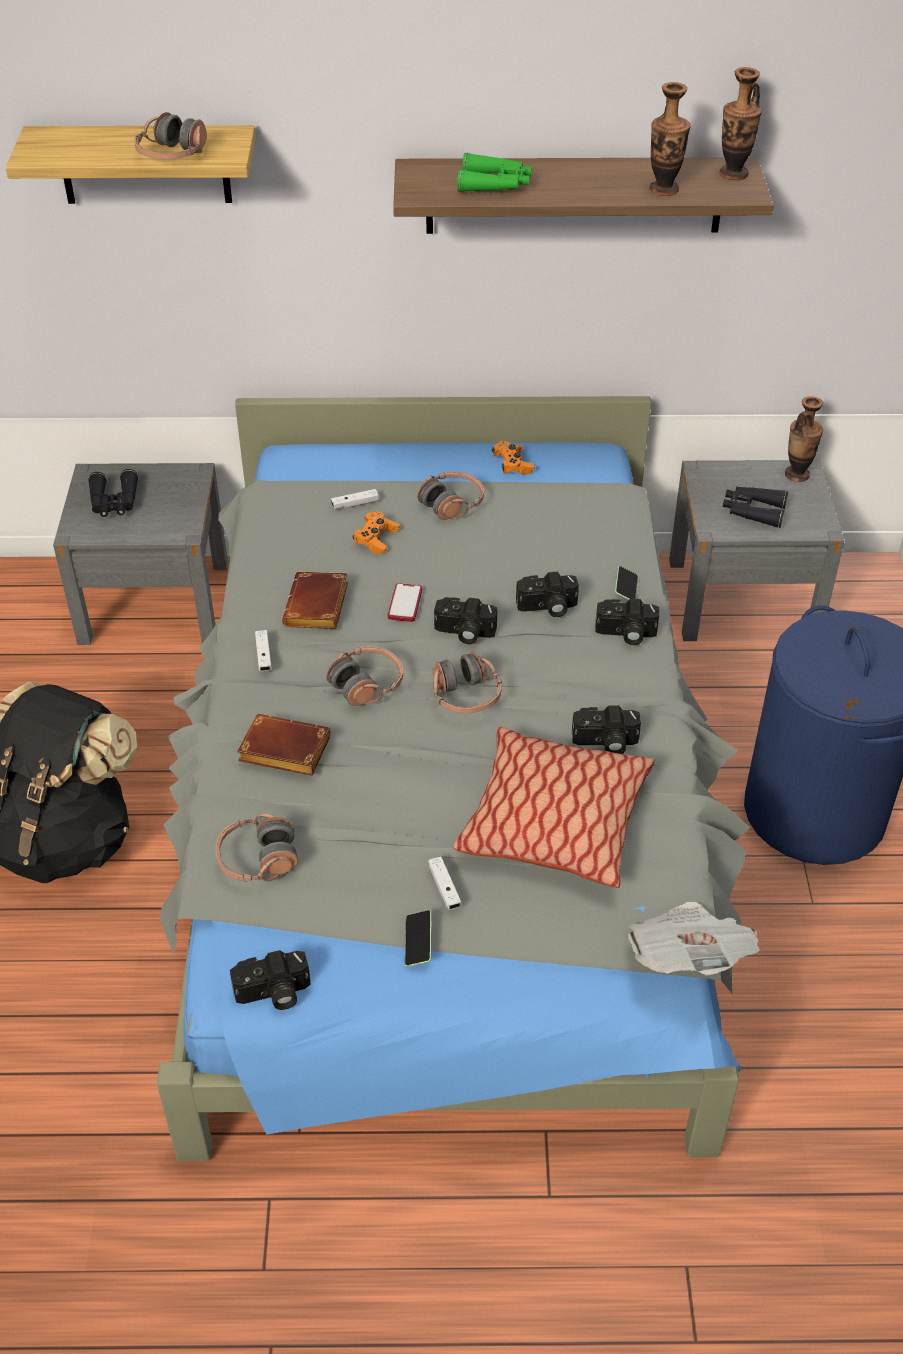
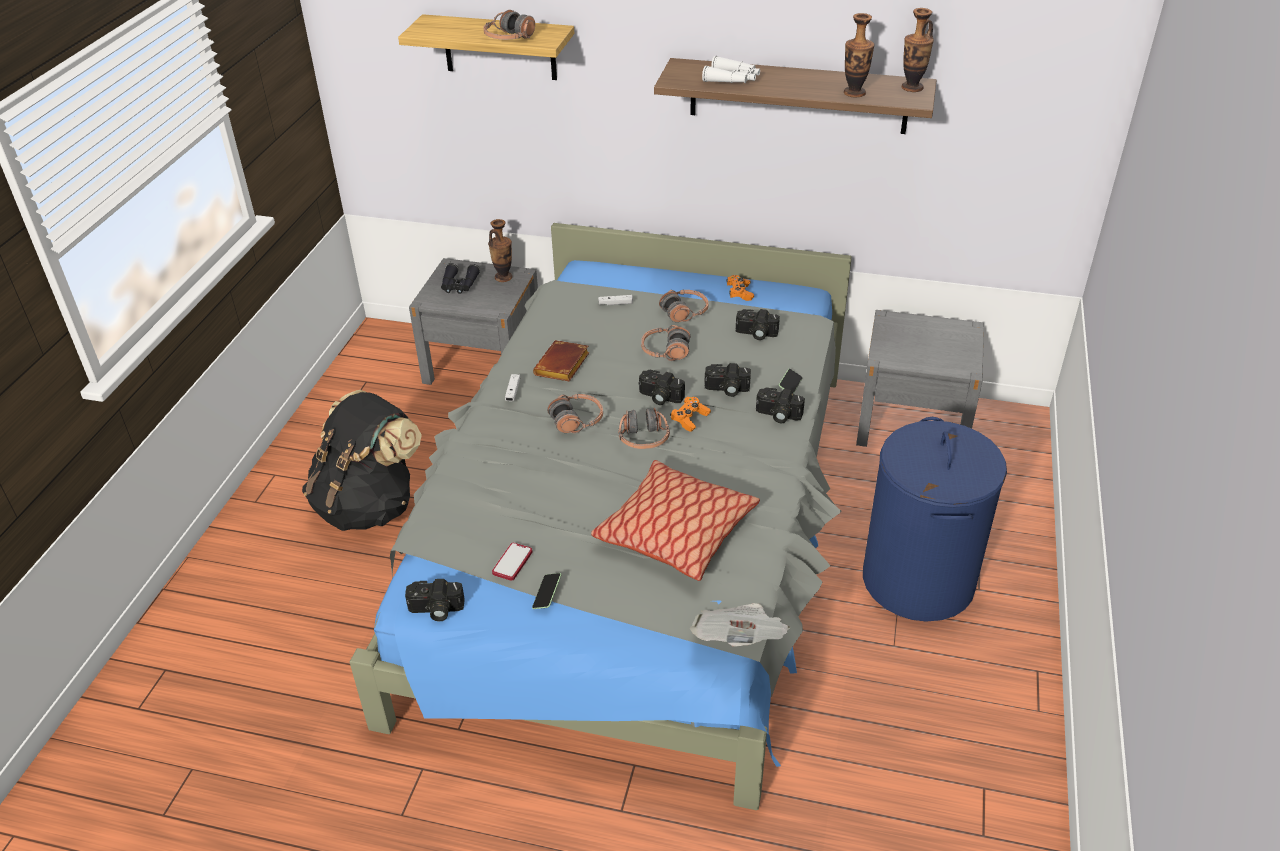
camera: 15 degrees right, 5 degrees down
(257, 859) = (457, 521): headphones -> headphones (665, 351)
(282, 752) = (500, 454): brown book -> none
(376, 539) = (621, 328): orange game controller -> orange game controller (690, 419)
(405, 604) = (624, 372): phone -> phone (512, 562)
(444, 888) = (579, 562): white game controller -> none
(495, 184) = (732, 79): green binoculars -> white binoculars
(605, 743) = (733, 486): camera -> camera (756, 334)
(753, 511) = (917, 351): black binoculars -> none
(797, 475) = (961, 330): vase -> vase (503, 277)

